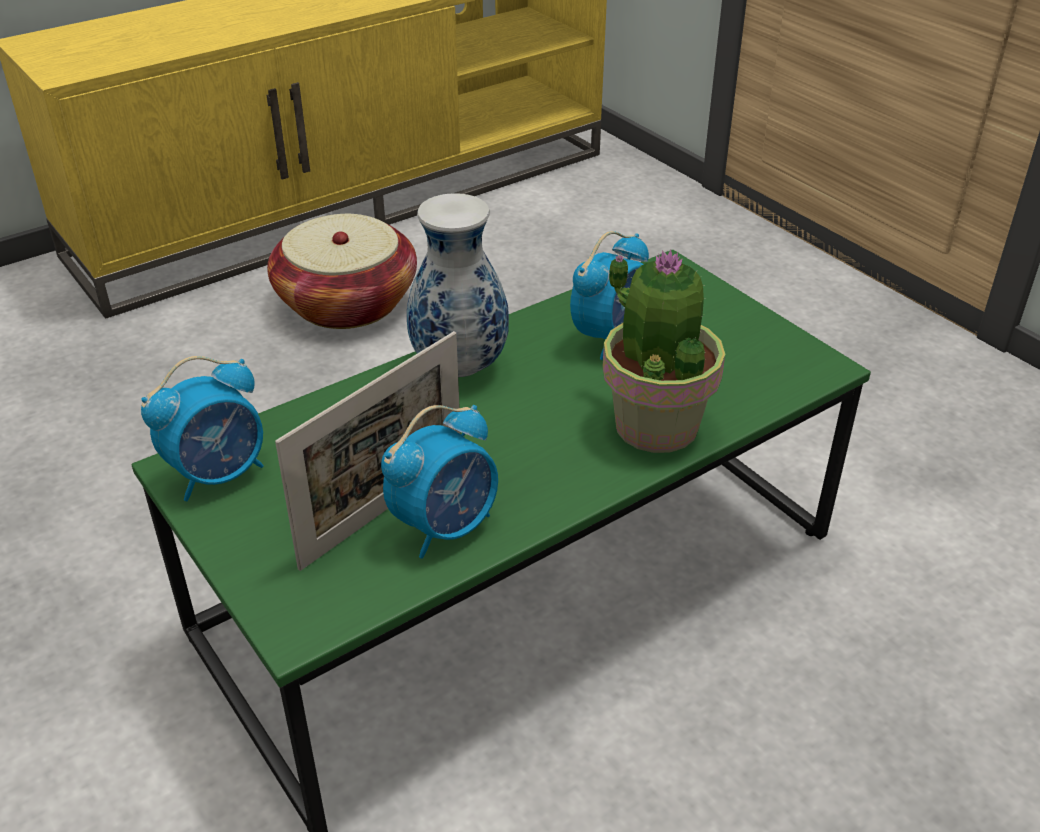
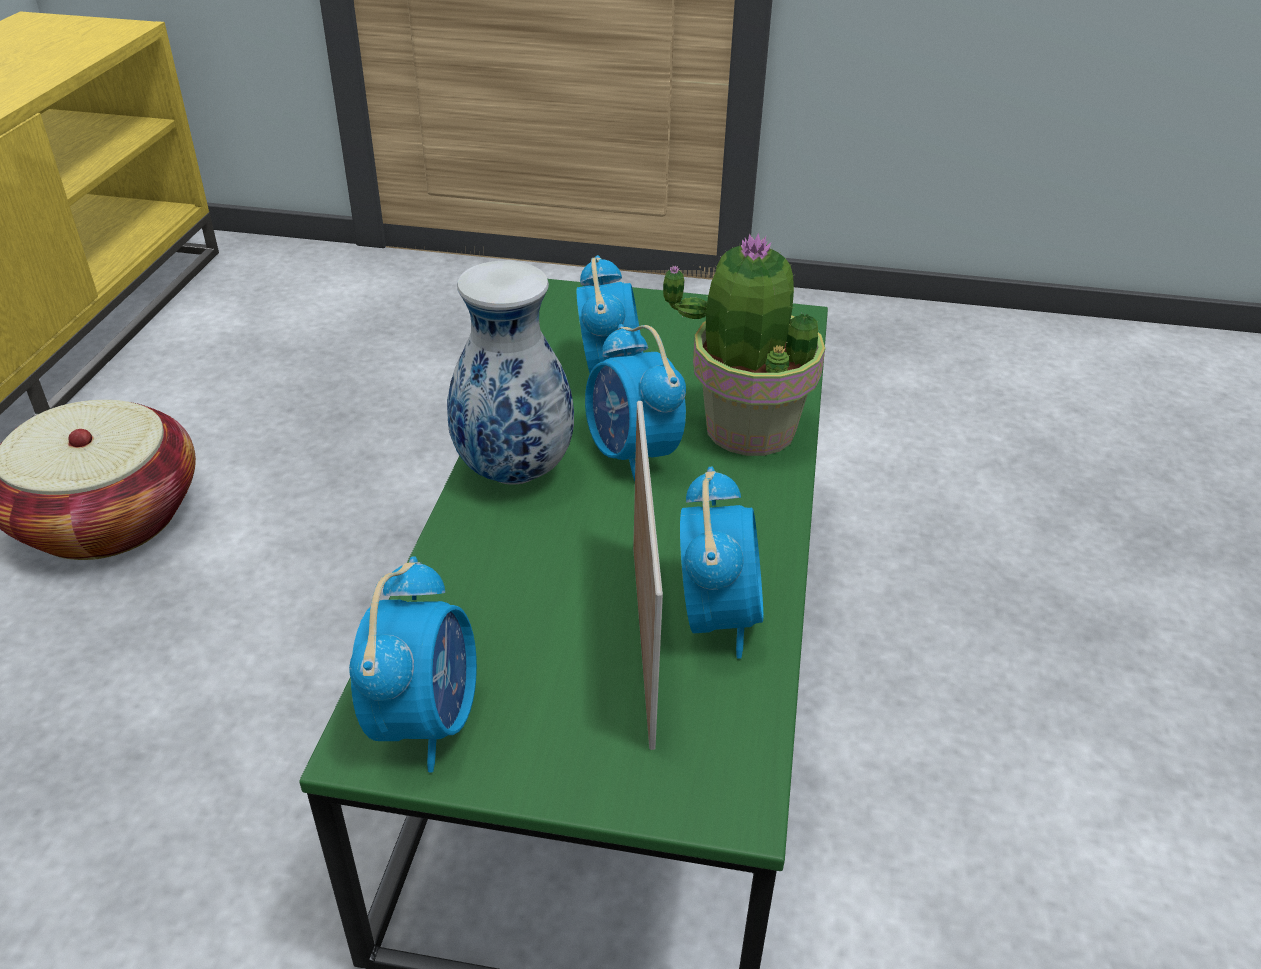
camera: 45 degrees left, 0 degrees up
(547, 397) = (632, 455): none -> alarm clock

